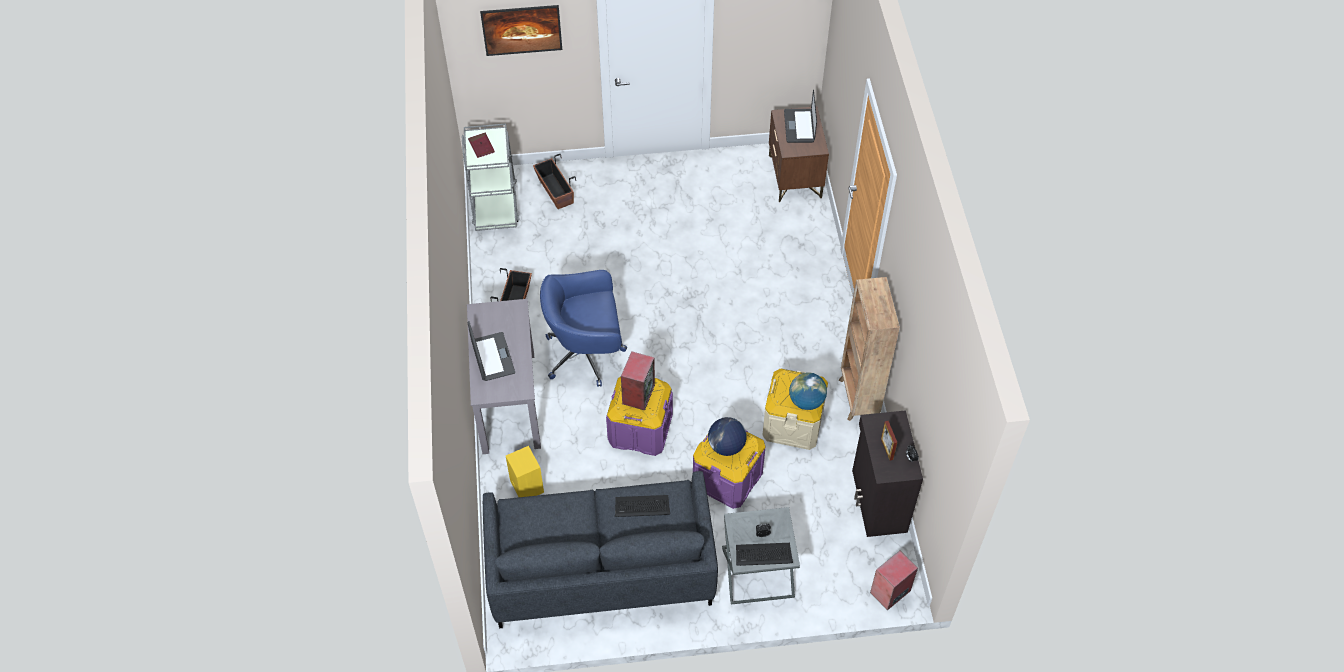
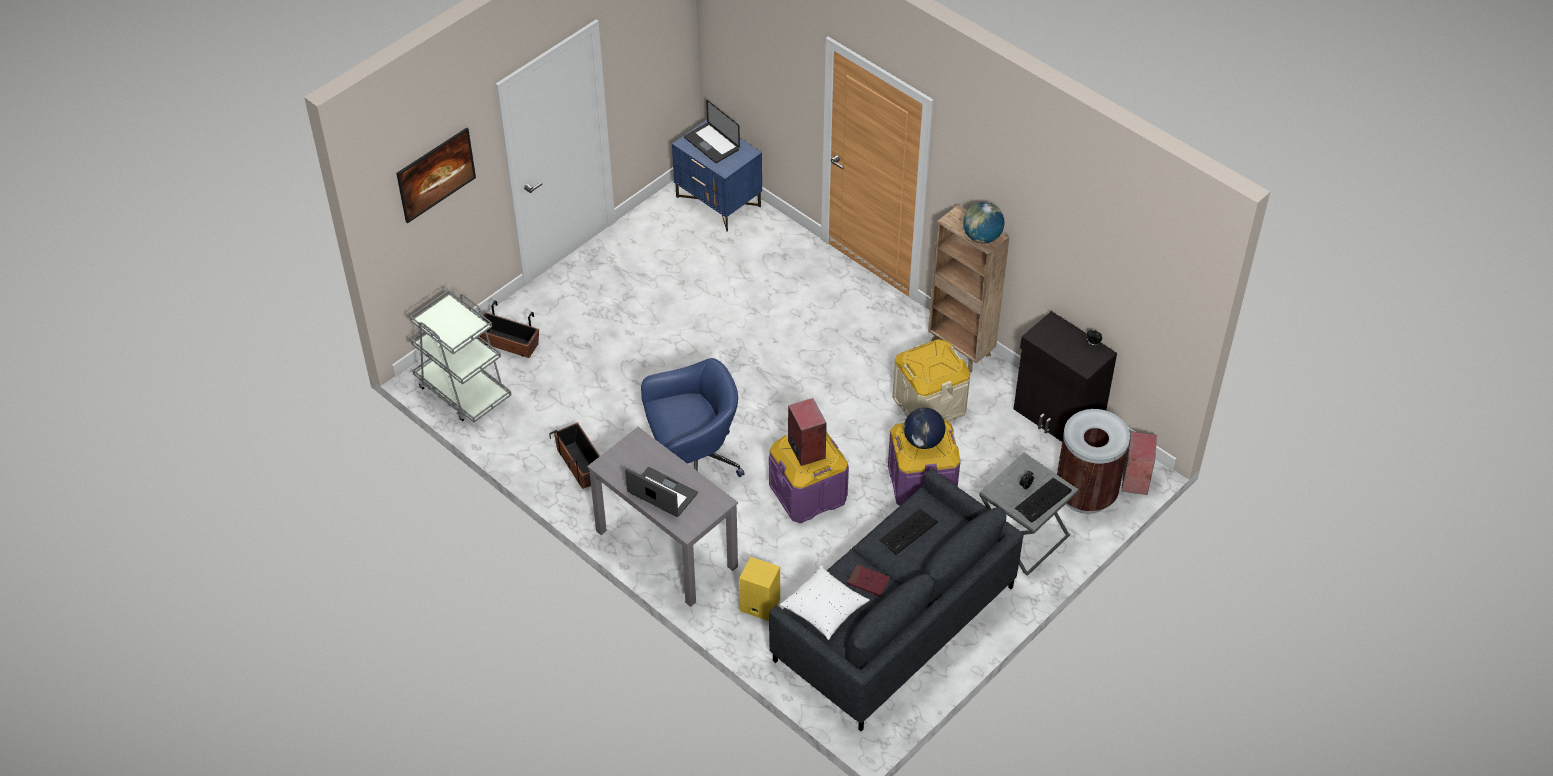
camera: 40 degrees left, 5 degrees down
(481, 146) = (444, 324): red book -> red book (868, 582)
(525, 520) = (824, 610): none -> white pillow
(586, 354) = (692, 463): blue office chair -> blue office chair turned 150 degrees counterclockwise
(795, 177) = (719, 202): brown nightstand -> blue nightstand
(806, 401) = (949, 364): globe -> globe (982, 237)
(840, 574) = (1086, 493): none -> brown trash can
(886, 449) = (1068, 348): picture frame -> none

